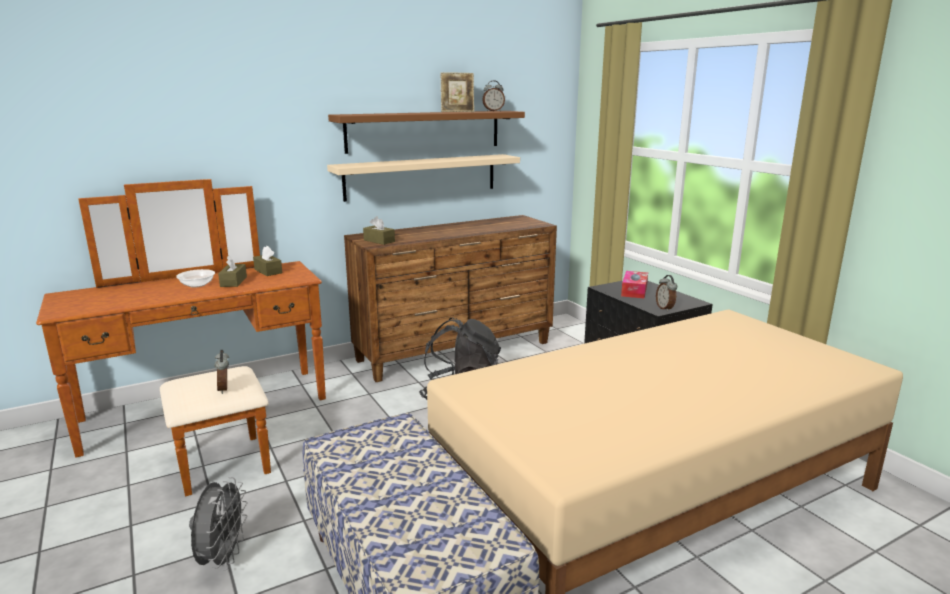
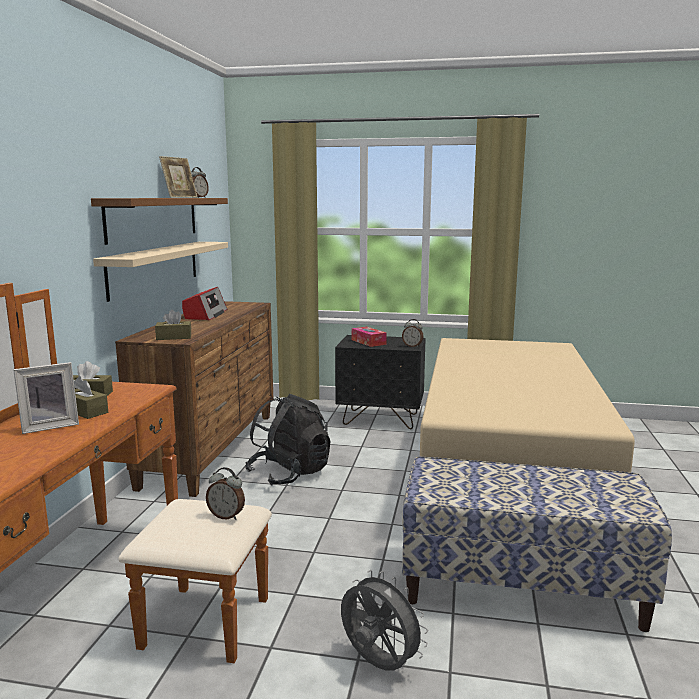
camera: 50 degrees left, 5 degrees down
(197, 285) = (50, 426): bowl -> picture frame
(467, 226) = (205, 314): none -> radio

